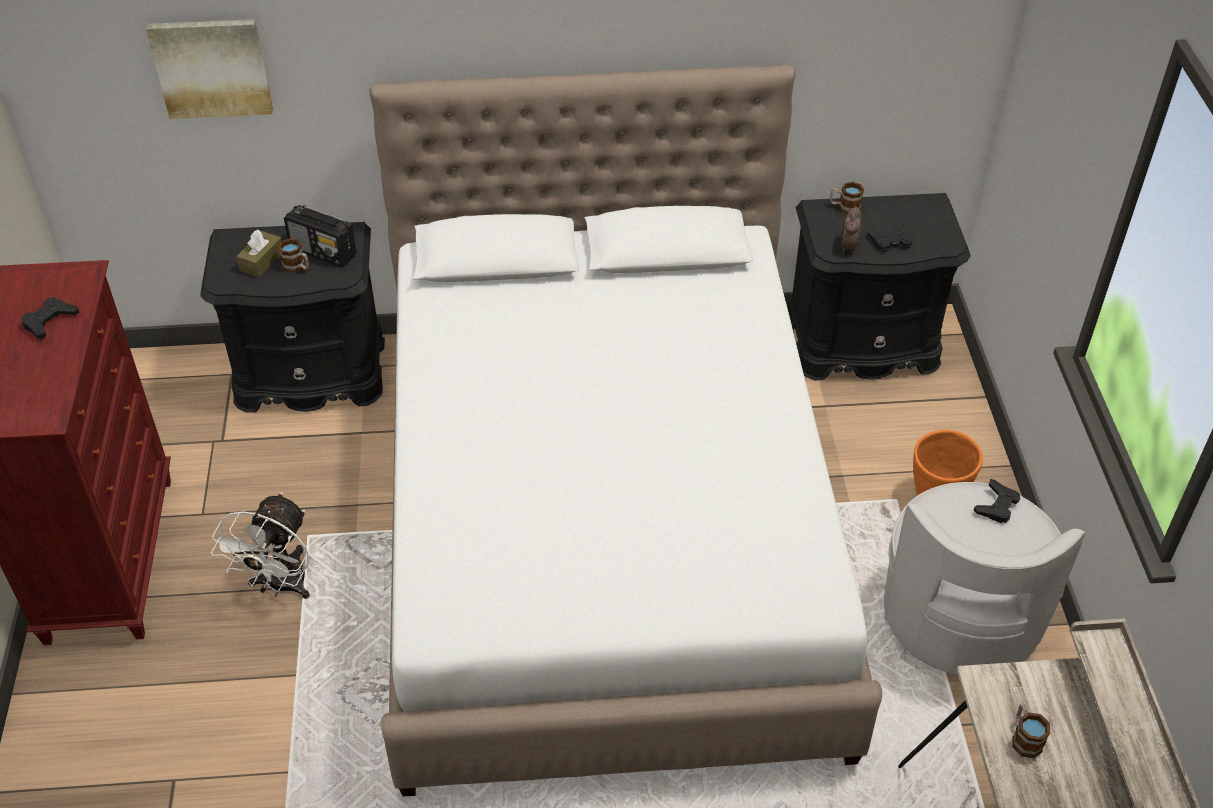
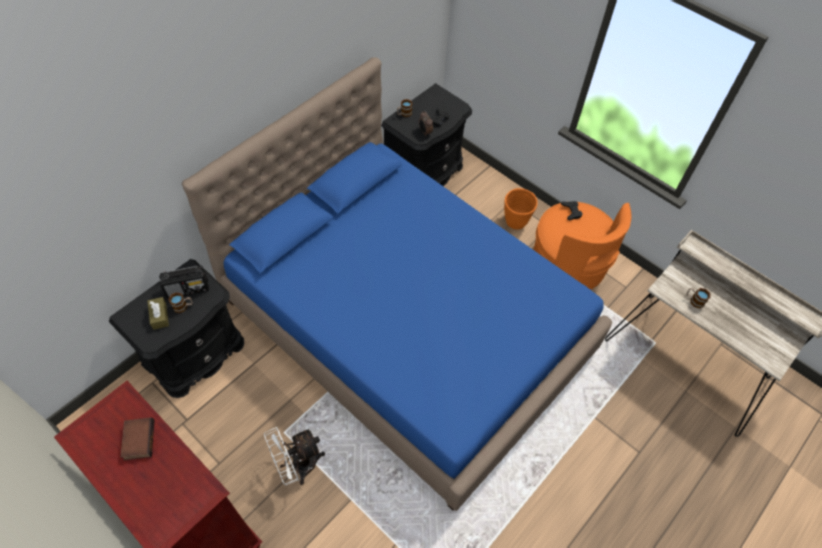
camera: 45 degrees left, 10 degrees up
(50, 321) = (138, 439): black game controller -> book
(211, 67) = (80, 228): picture -> none
(281, 586) = (298, 466): white fan -> white fan turned 90 degrees clockwise
(607, 525) = (407, 325): white bed -> blue bed
(960, 615) = (567, 264): white armchair -> orange armchair

